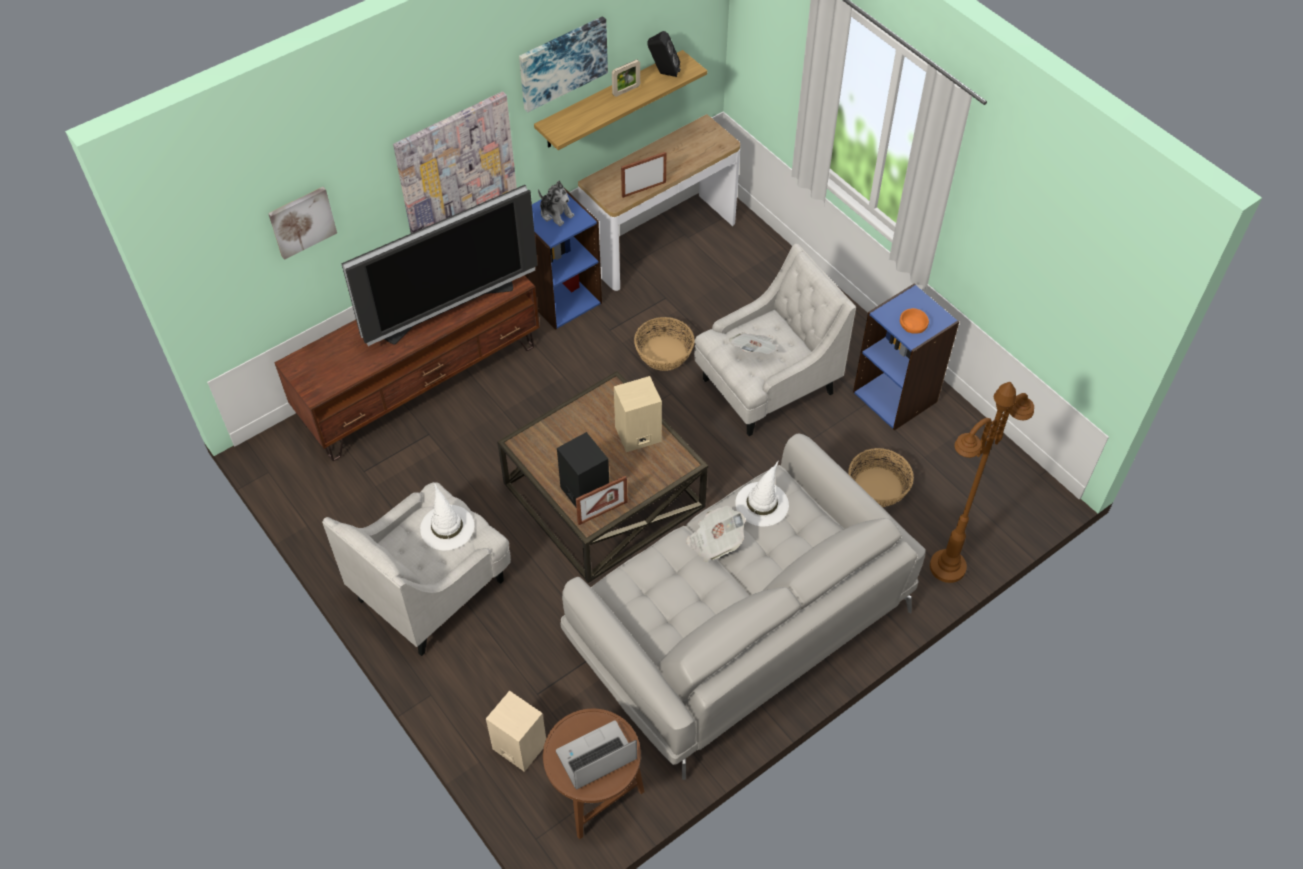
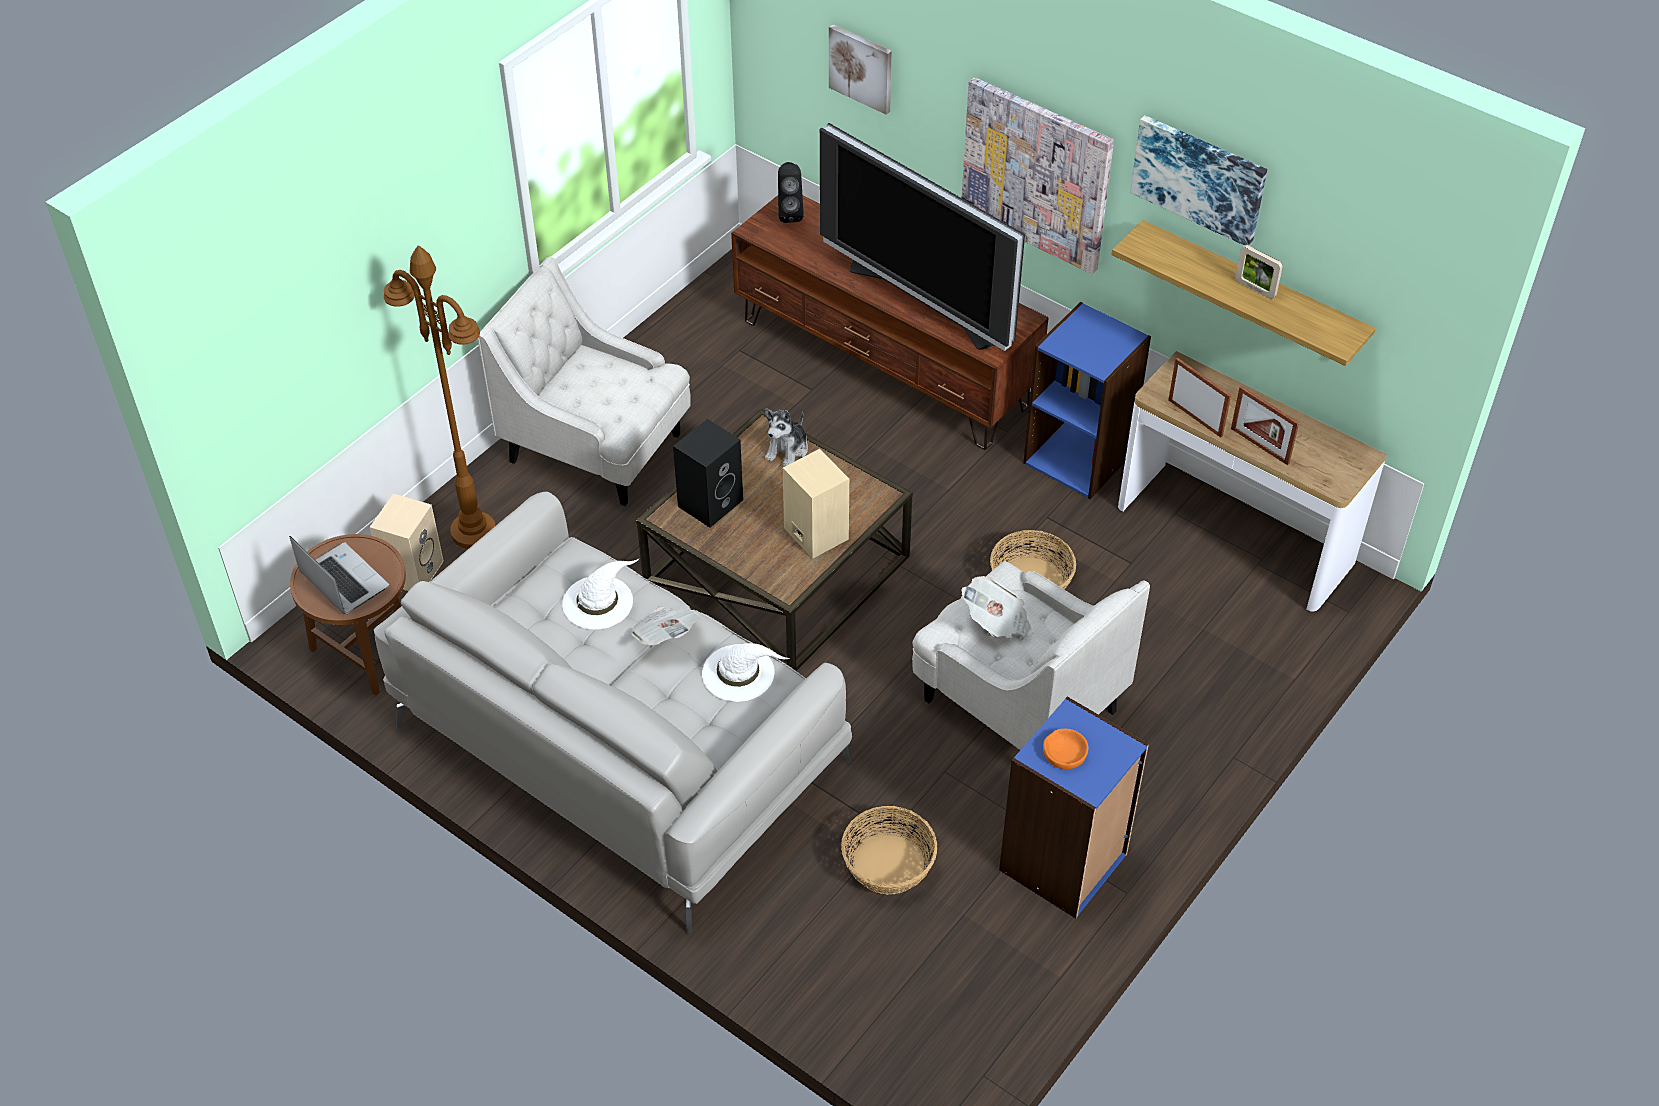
camera: 75 degrees right, 5 degrees down
(446, 526) = (621, 392): white hat -> white hat (598, 601)
(556, 213) = (1099, 339): plush toy -> plush toy (787, 450)
(602, 512) = (685, 525): picture frame -> picture frame (1259, 446)
(663, 73) = (1312, 318): black speaker -> black speaker (790, 213)
(947, 567) = (776, 969): brown floor lamp -> brown floor lamp (473, 532)

